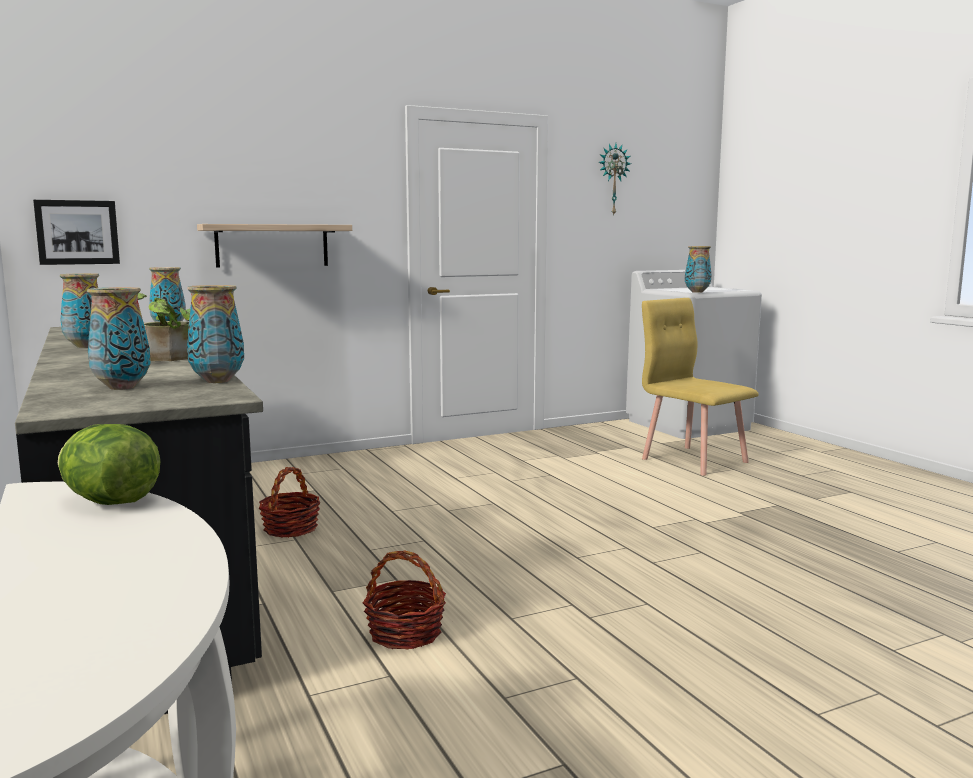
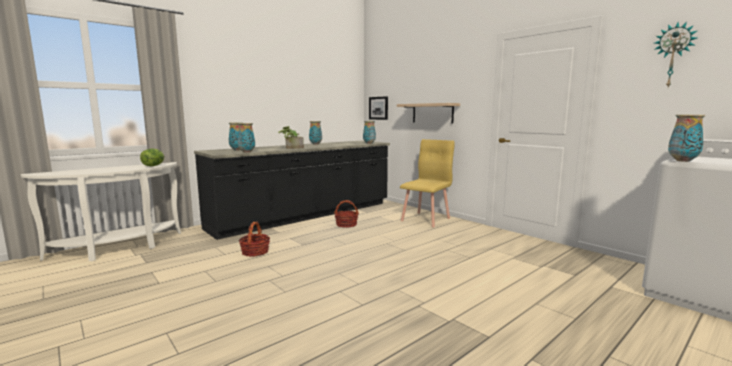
camera: 75 degrees right, 0 degrees up
(694, 460) = (577, 301): yellow chair -> yellow chair (426, 219)

